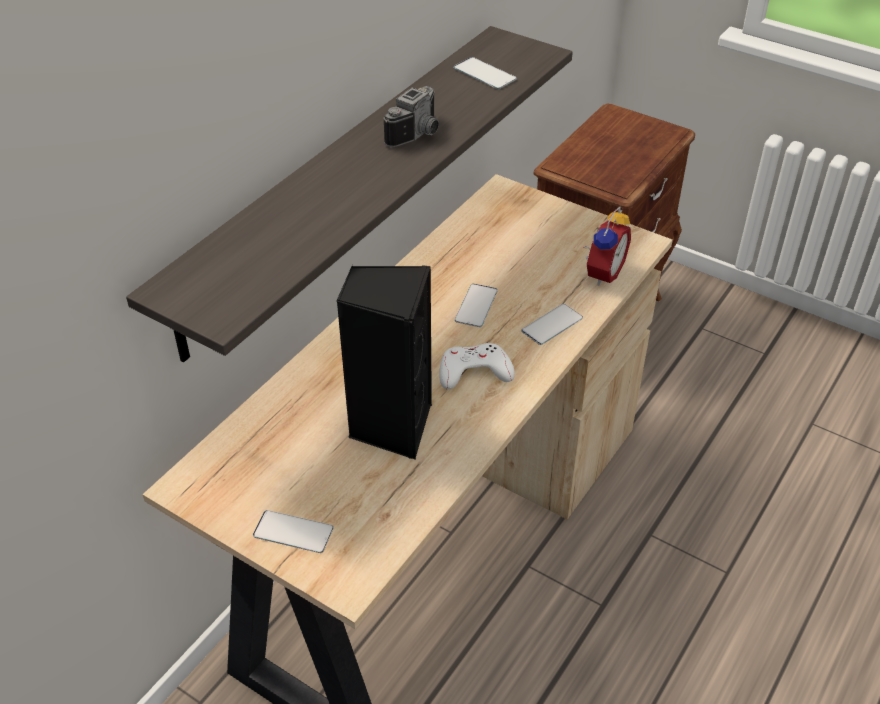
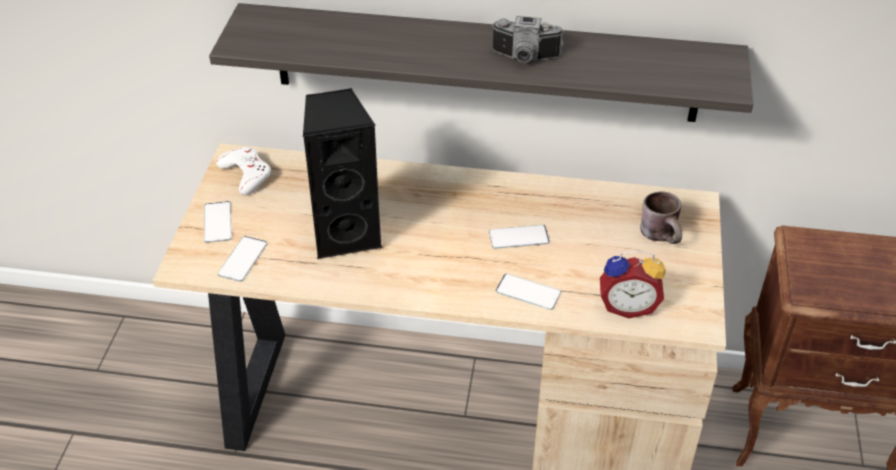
camera: 65 degrees right, 0 degrees up
(474, 371) = (435, 261): white game controller -> white game controller (246, 174)
(484, 74) = (655, 64): phone -> phone (243, 259)
(529, 222) = (664, 235): none -> brown mug

